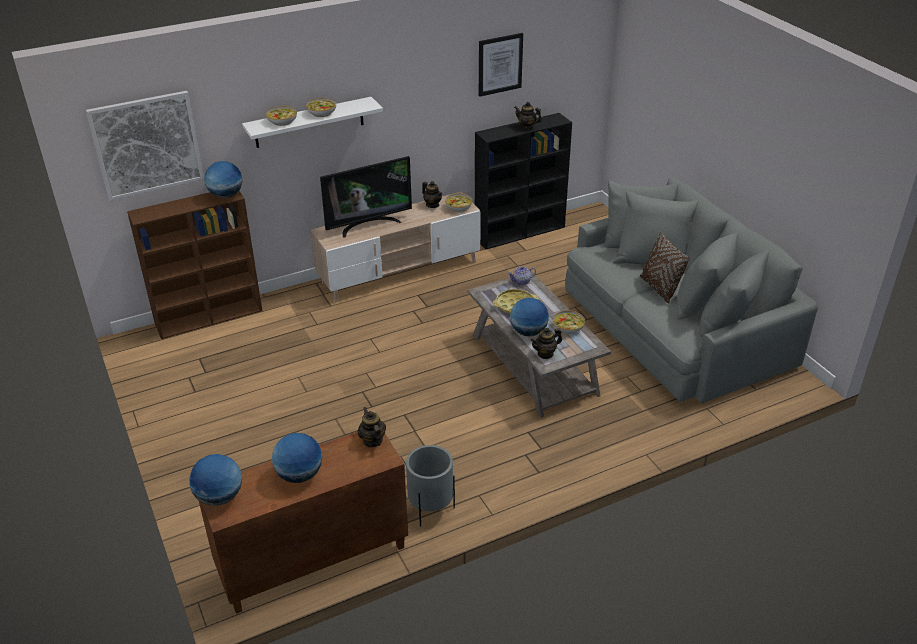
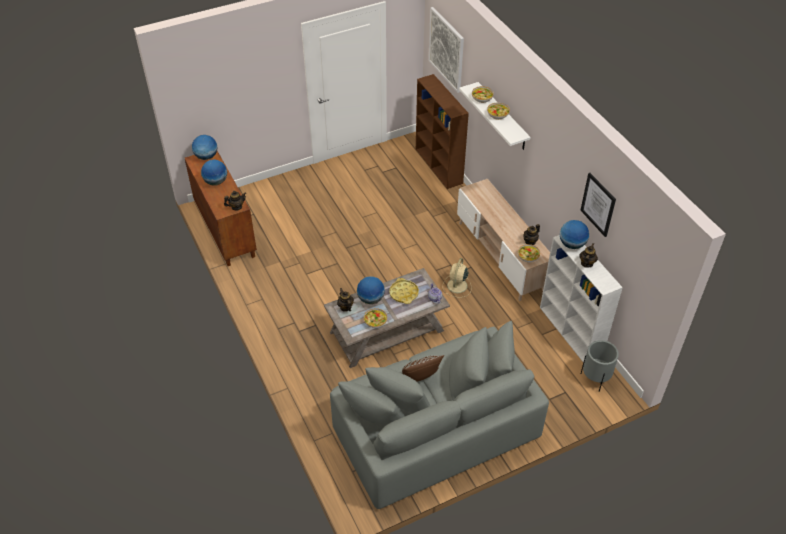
camera: 90 degrees right, 10 degrees up
(226, 195) = (454, 110): globe -> globe (572, 244)
(368, 224) = (496, 207): television -> none
(431, 509) = (254, 277): grey planter -> grey planter (595, 379)
(452, 306) = (457, 286): none -> beige fan
(520, 232) = (571, 332): black bookcase -> white bookcase

